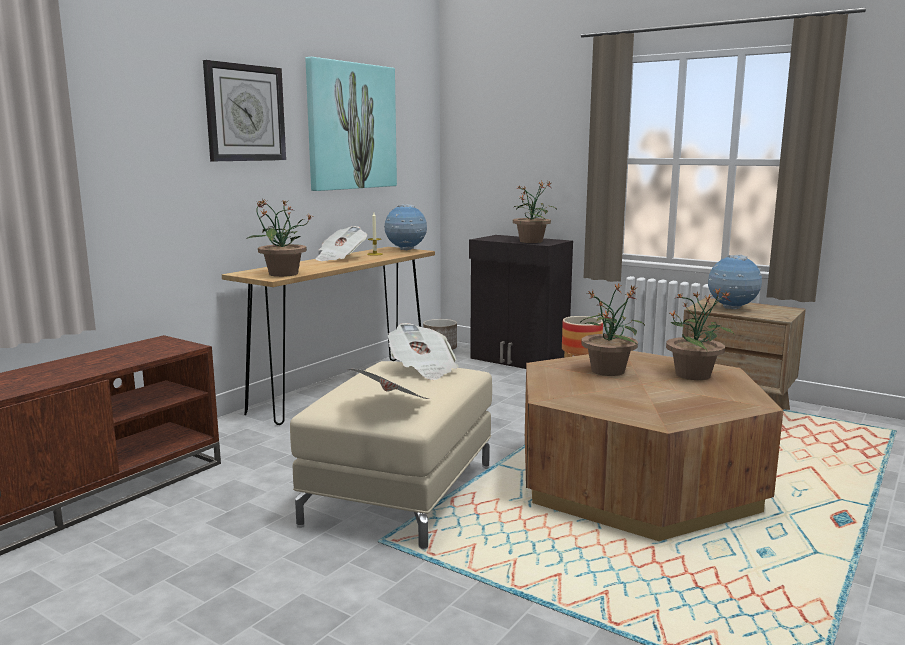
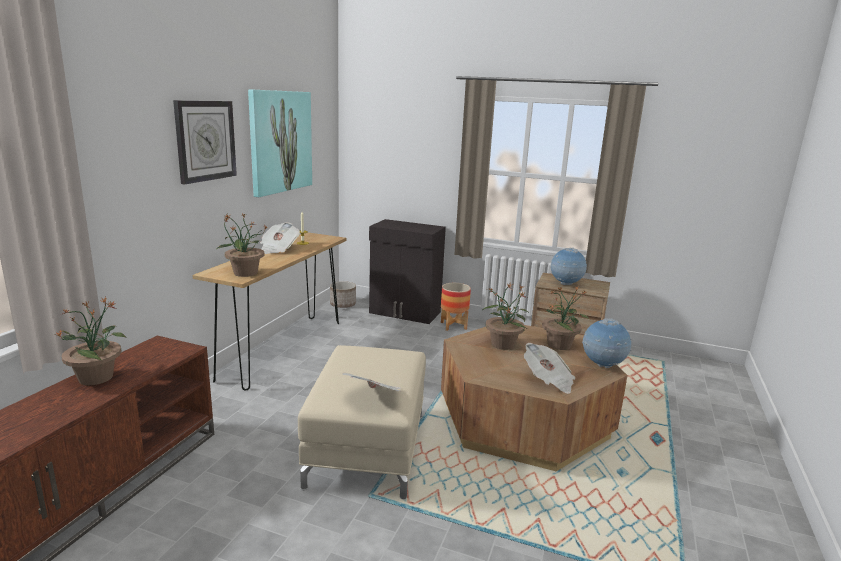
camera: 15 degrees left, 5 degrees up
(406, 250) = (323, 237): globe -> globe (602, 366)
(423, 370) = (378, 356): newspaper -> newspaper (548, 381)
(531, 241) = (417, 228): potted plant -> potted plant (97, 377)

